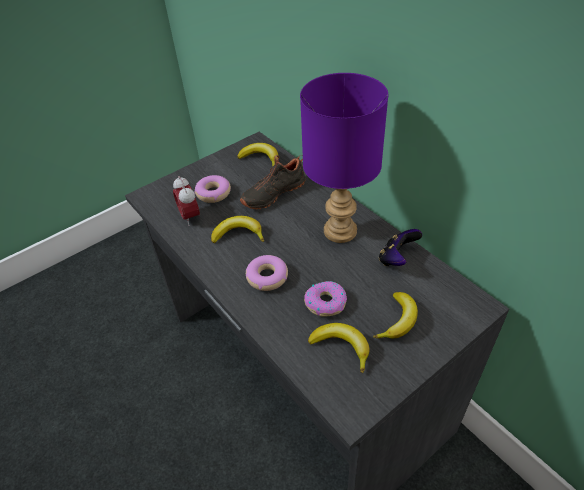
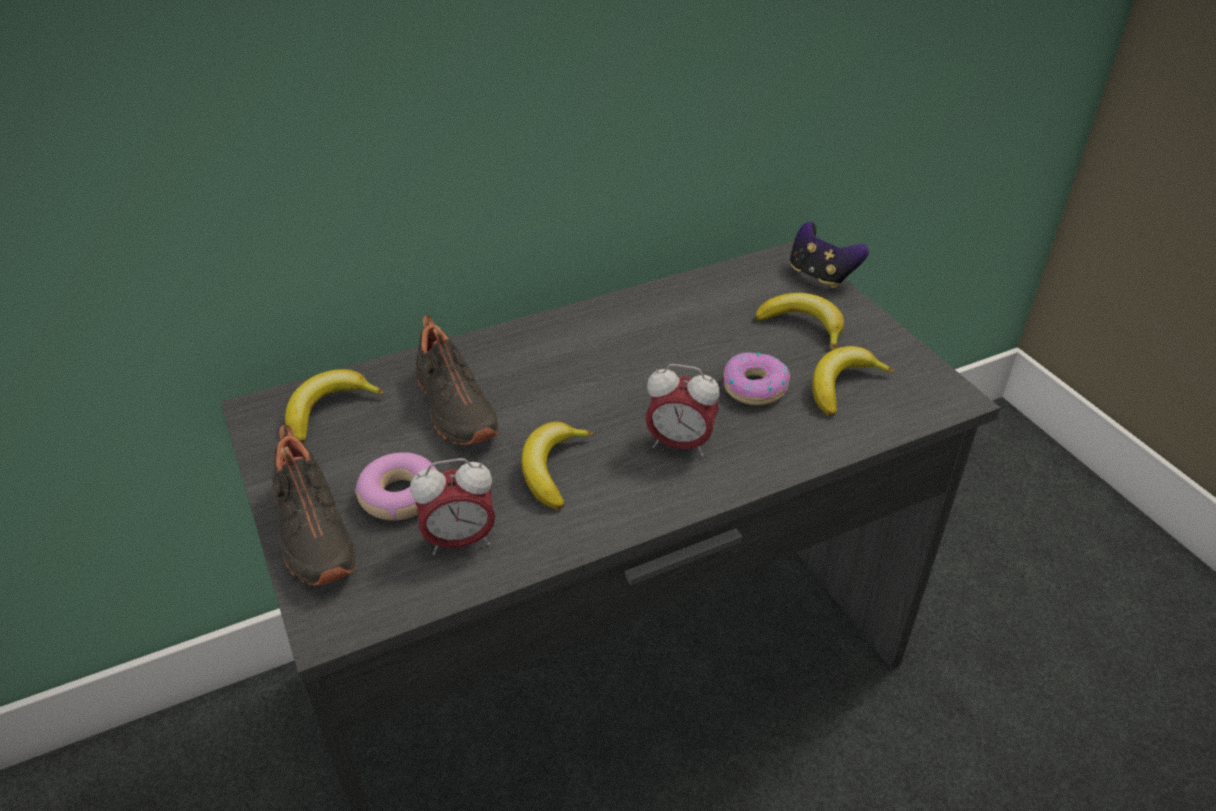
camera: 80 degrees left, 5 degrees down
(189, 176) = (310, 532): none -> black shoe
(267, 277) = (679, 444): donut -> alarm clock
(341, 231) = (601, 343): purple table lamp -> none
(397, 259) = (684, 302): game controller -> game controller (821, 275)

